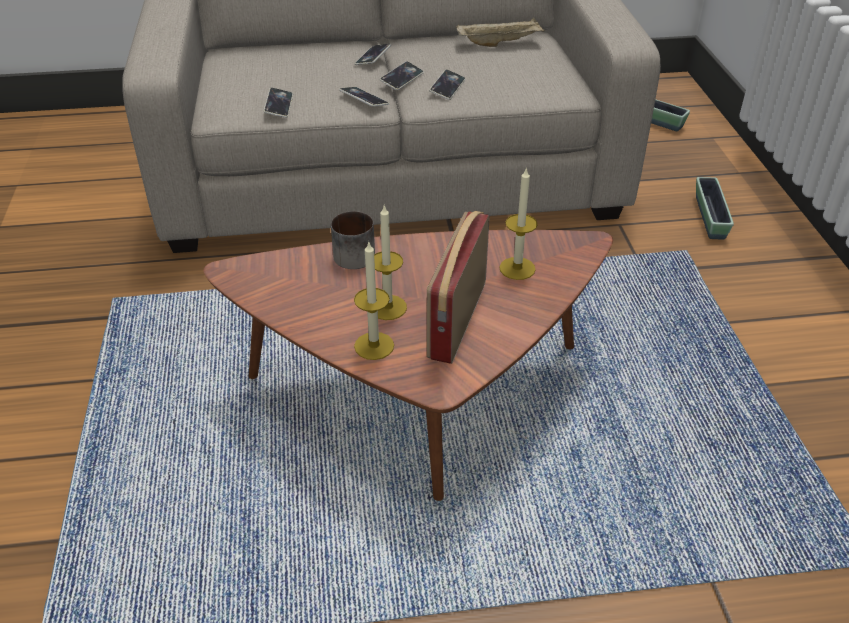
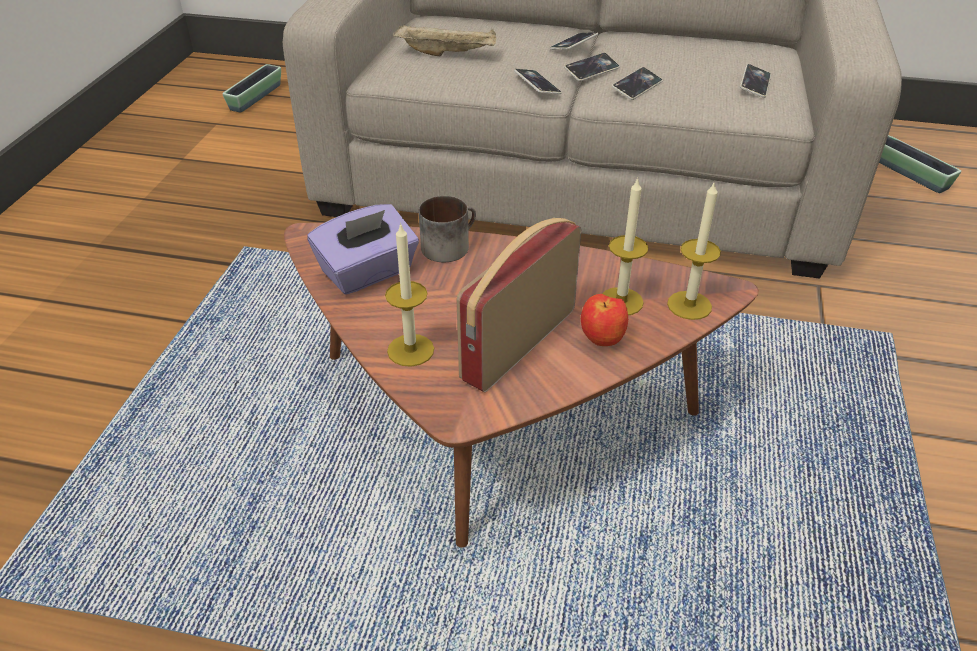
camera: 20 degrees right, 0 degrees up
(279, 106) = (445, 77): phone -> phone (754, 84)
(301, 291) = (368, 272): none -> purple tissue box
(388, 307) = (449, 311): candle -> candle (689, 305)
(500, 43) = (725, 50): beige tray -> beige tray (448, 53)
(519, 302) = (602, 340): none -> apple
(709, 217) = (939, 301): planter -> planter (255, 97)

